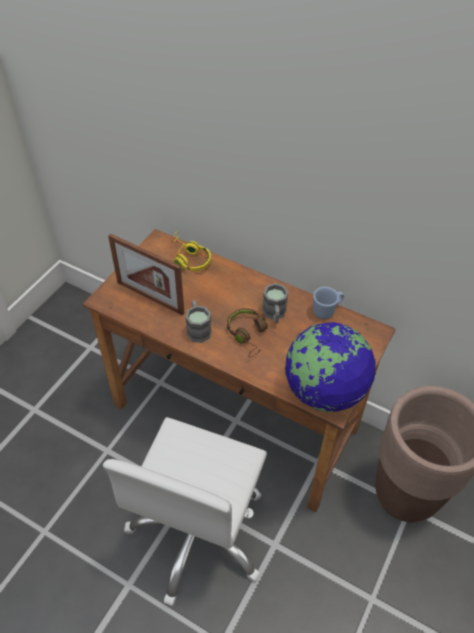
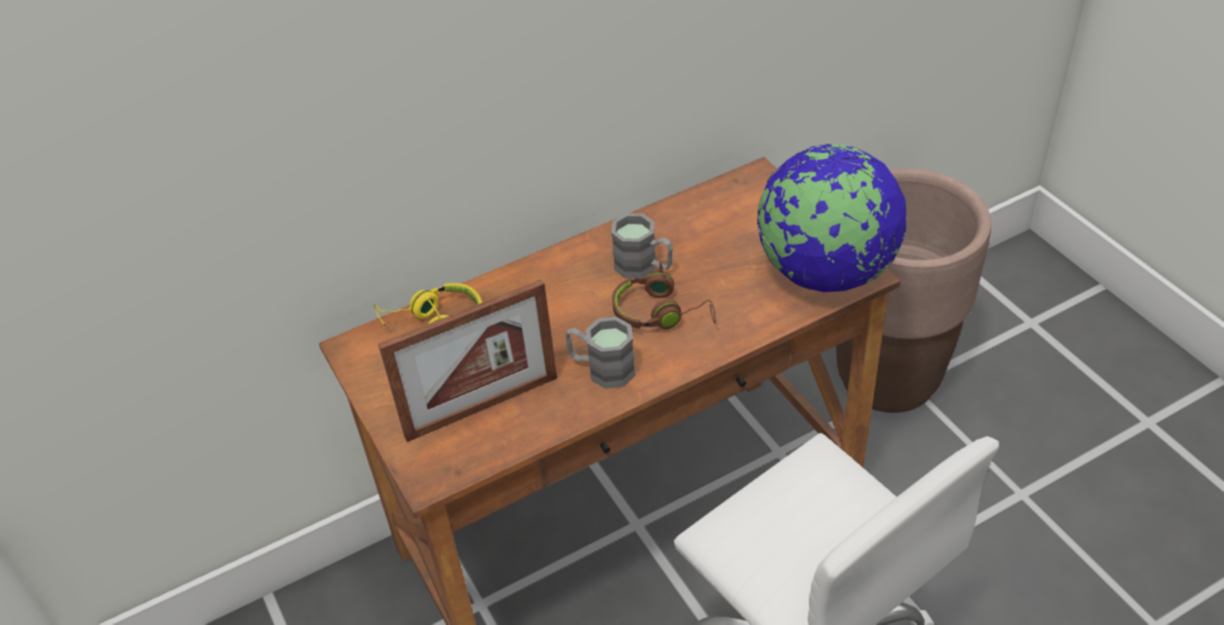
camera: 55 degrees left, 5 degrees down
(327, 311) = (681, 208): blue mug -> none

